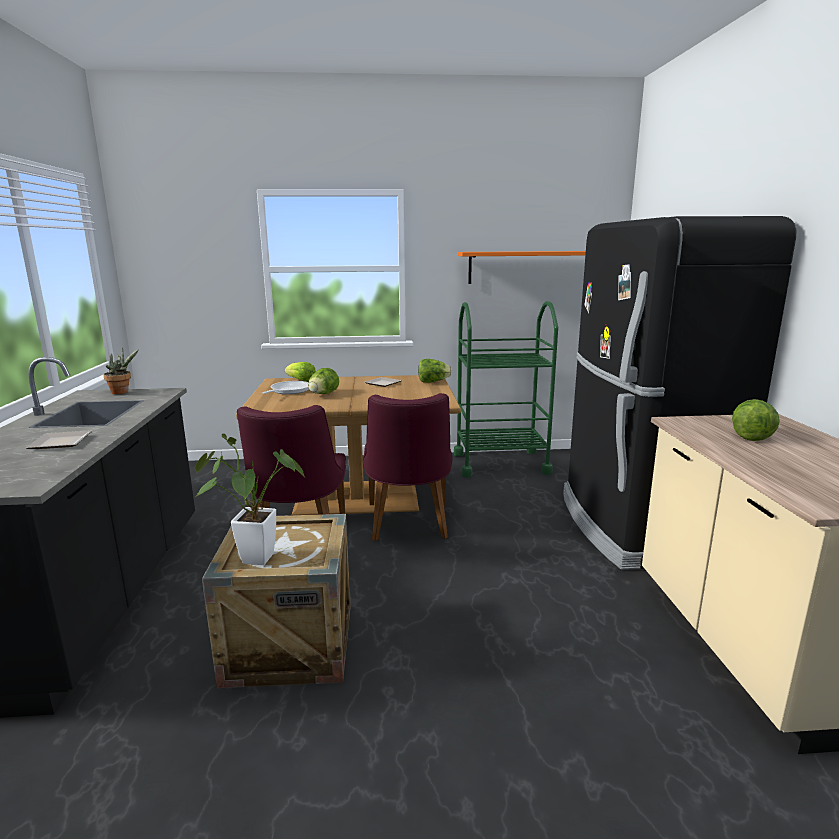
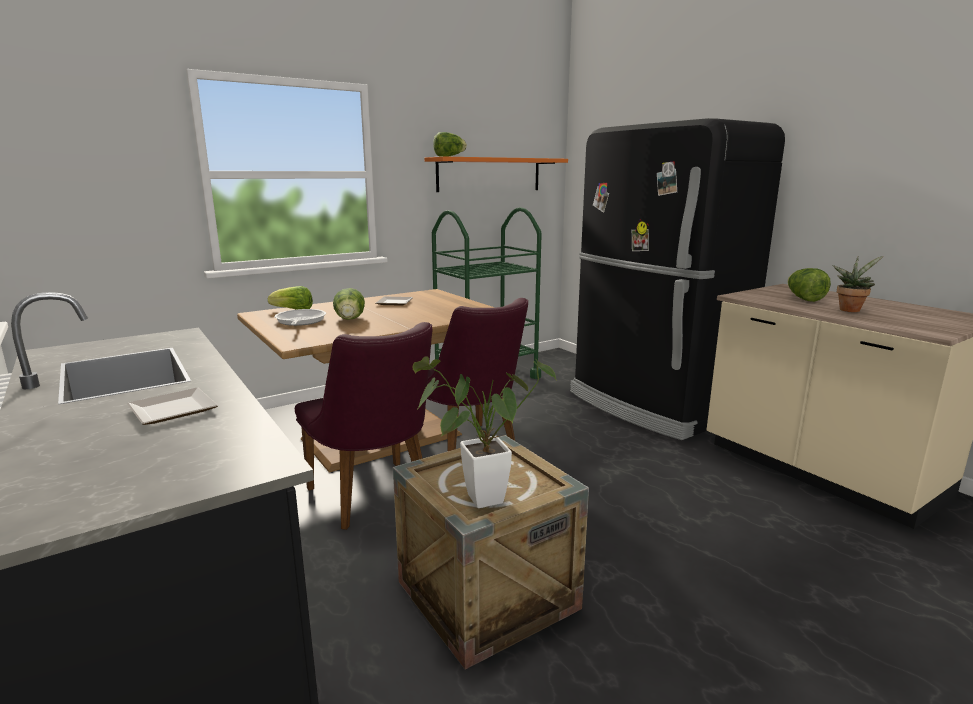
camera: 30 degrees left, 0 degrees up
(122, 392) = (110, 343): potted plant -> potted plant (850, 309)
(433, 382) = (443, 296): lettuce -> lettuce (449, 156)

